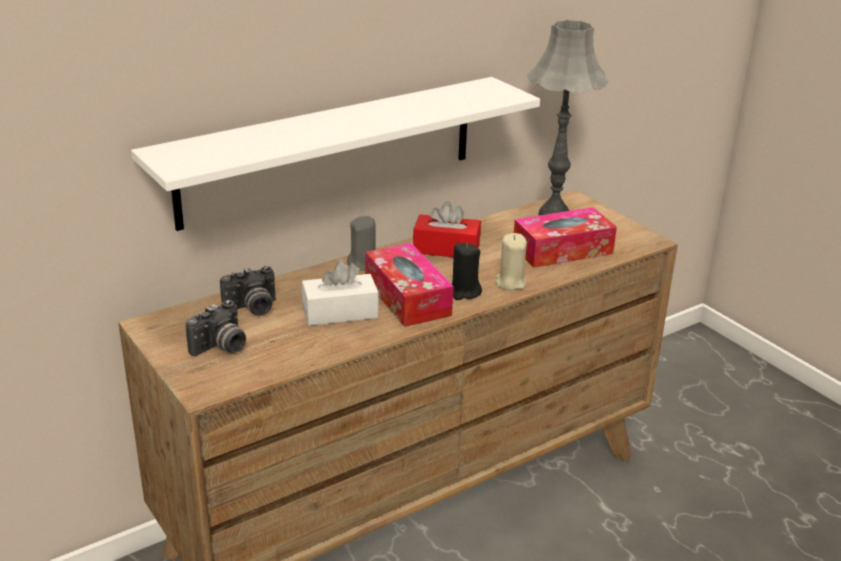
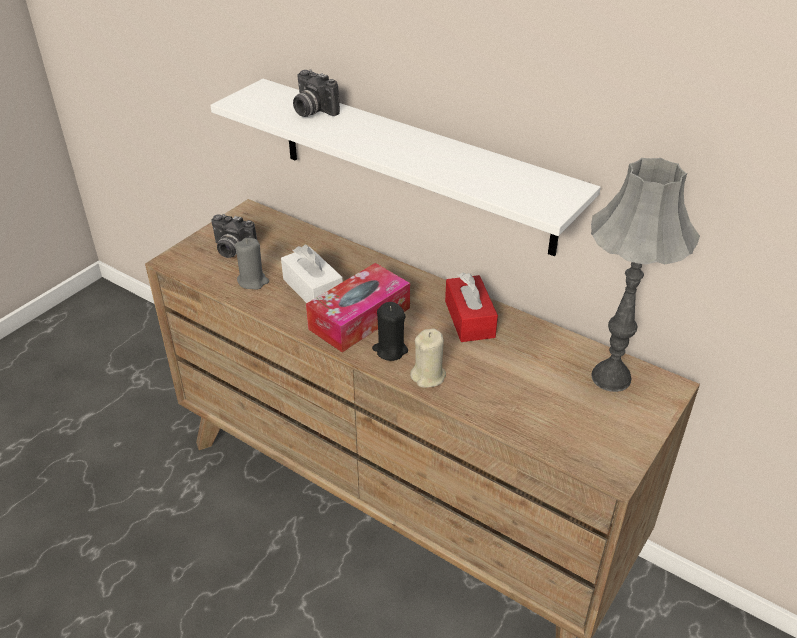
camera: 70 degrees right, 10 degrees up
(252, 309) = (294, 246): camera -> camera (312, 111)
(363, 264) = (404, 279): grey candle -> grey candle (253, 281)
(562, 250) = (529, 400): tissue box -> none

